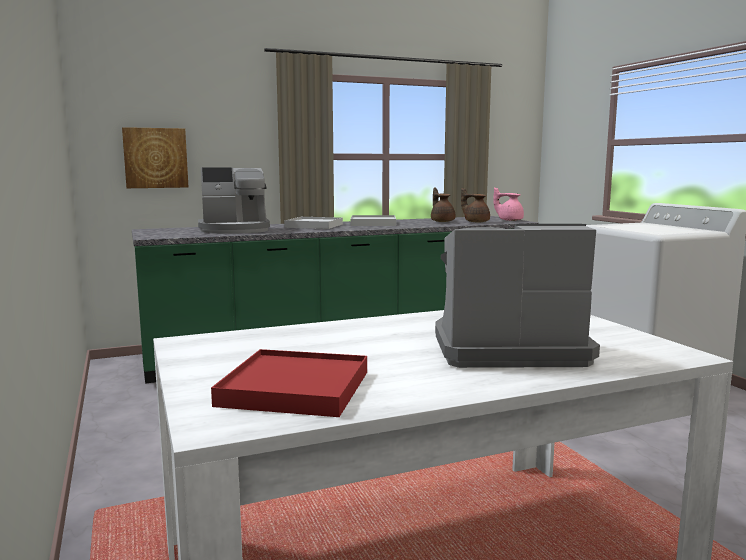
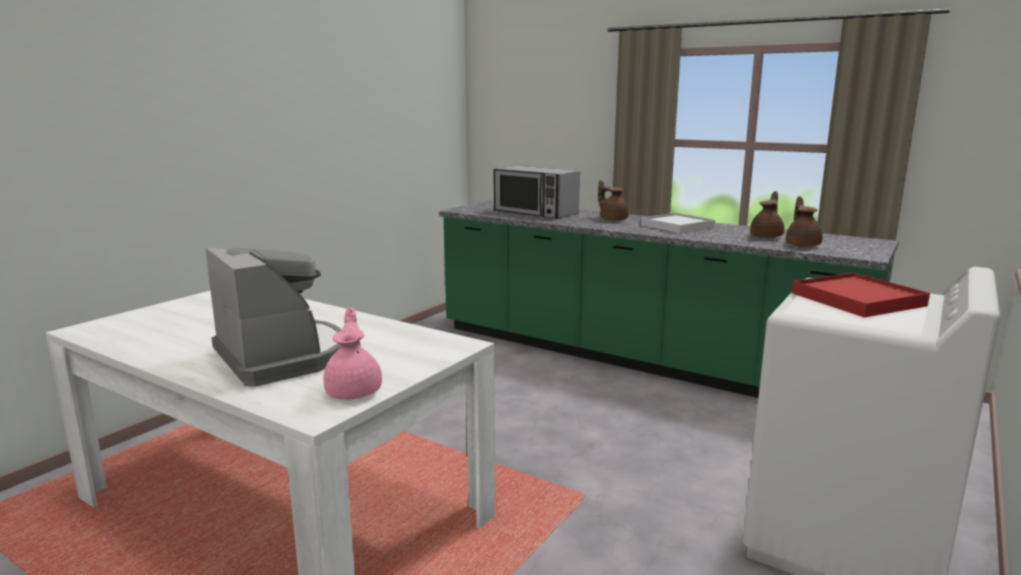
camera: 55 degrees right, 5 degrees up
(155, 158) = (520, 139): picture -> none
(235, 230) = (535, 213): coffee machine -> microwave
(295, 388) = (151, 328): red tray -> red tray (857, 299)
(314, 226) = (613, 219): white tray -> brown teapot
(509, 220) = (865, 251): pink teapot -> pink teapot (355, 391)

